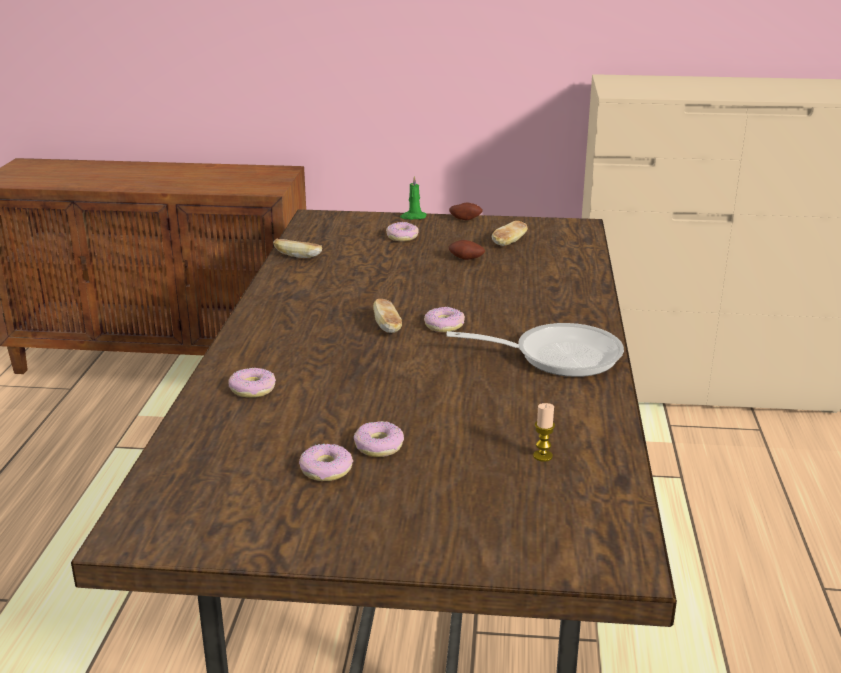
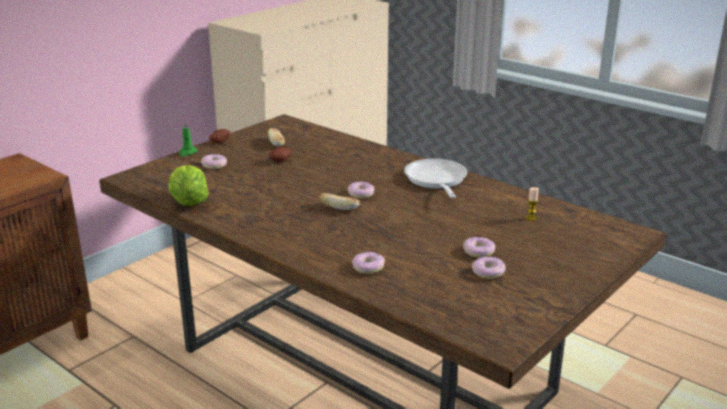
camera: 55 degrees left, 0 degrees up
(298, 256) = (188, 202): bread -> lettuce
(558, 356) = (436, 181): frying pan -> frying pan turned 45 degrees counterclockwise

